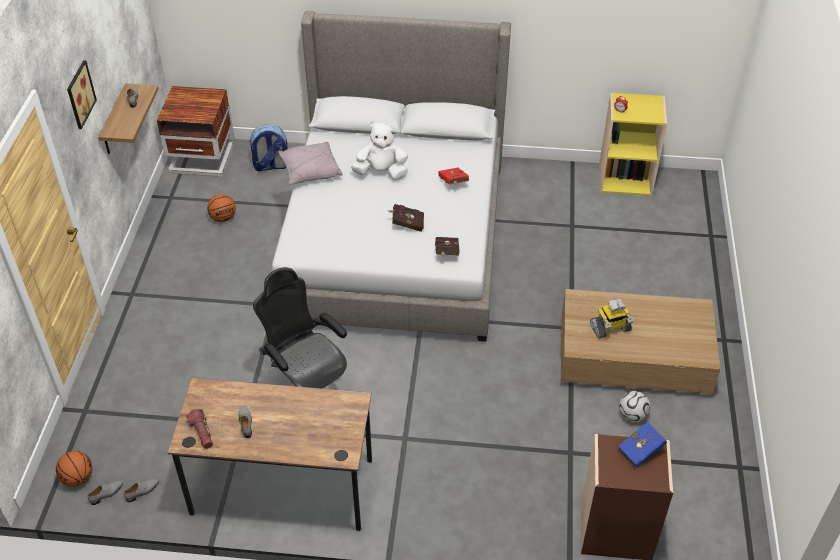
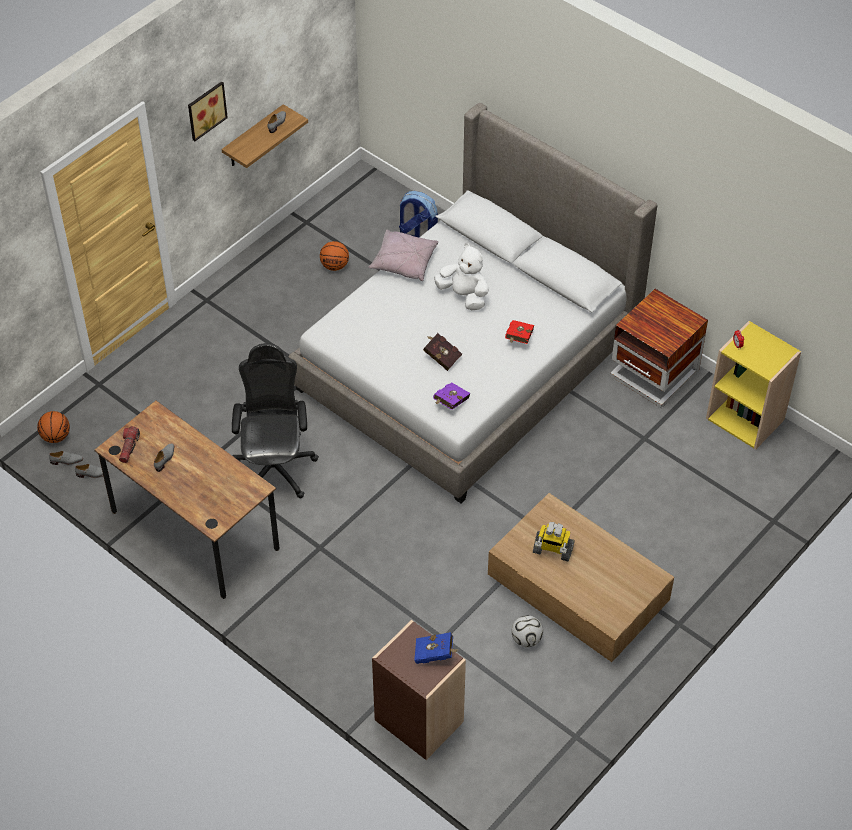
camera: 35 degrees right, 5 degrees up
(202, 157) = (364, 194): nightstand -> nightstand (654, 374)
(446, 254) = (450, 403): red book -> purple book

